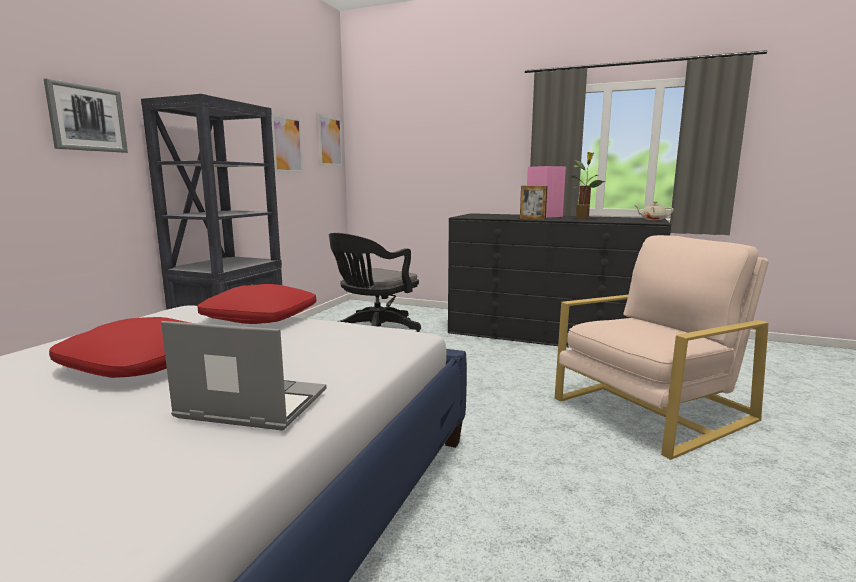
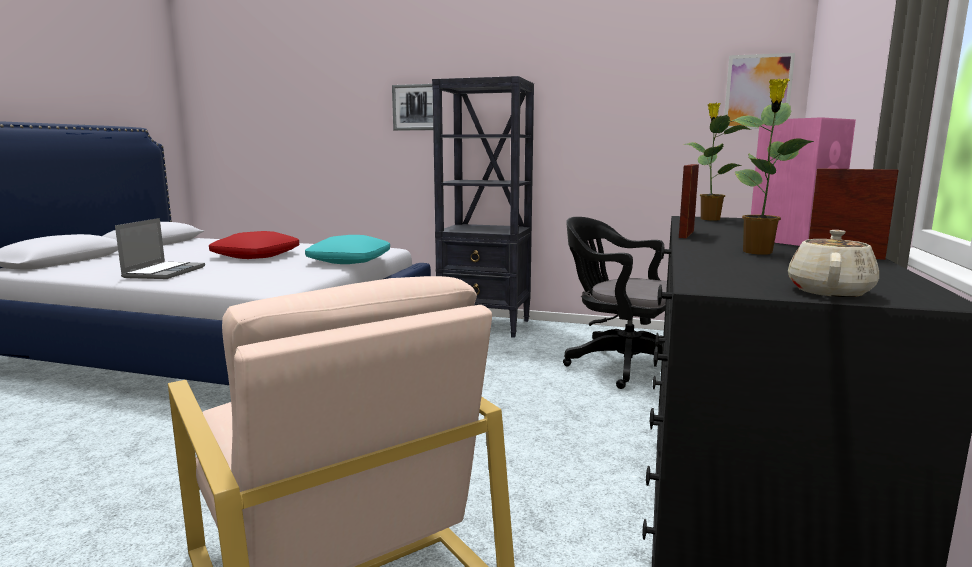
camera: 85 degrees right, 0 degrees up
(259, 318) = (349, 260): red pillow -> turquoise pillow
(287, 144) = (649, 106): picture -> none
(468, 216) = (709, 219): none -> potted plant

